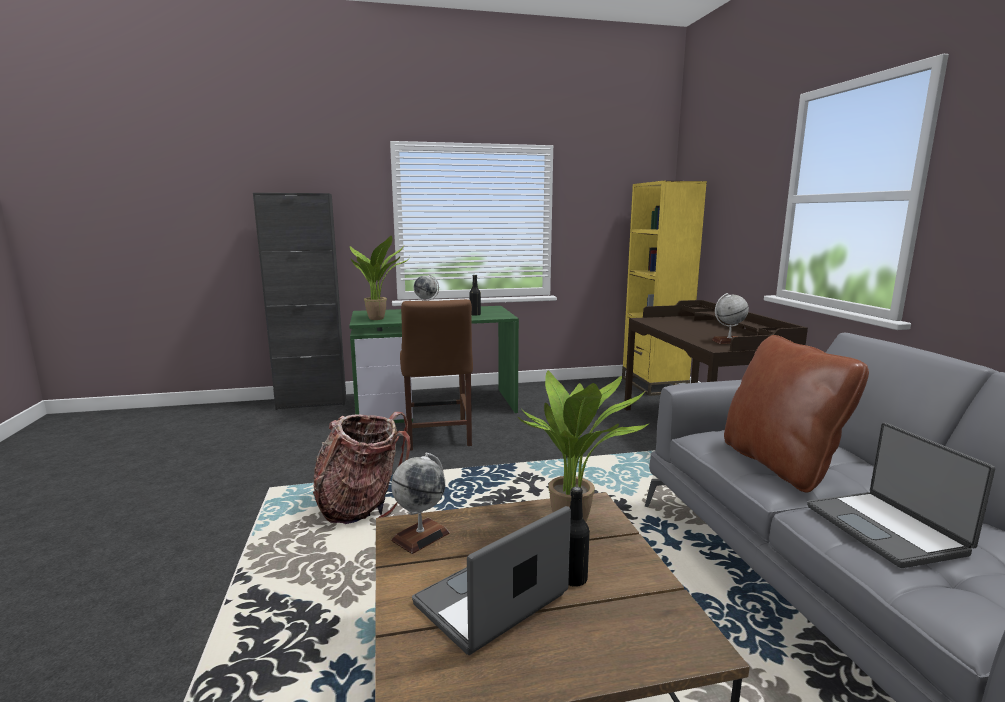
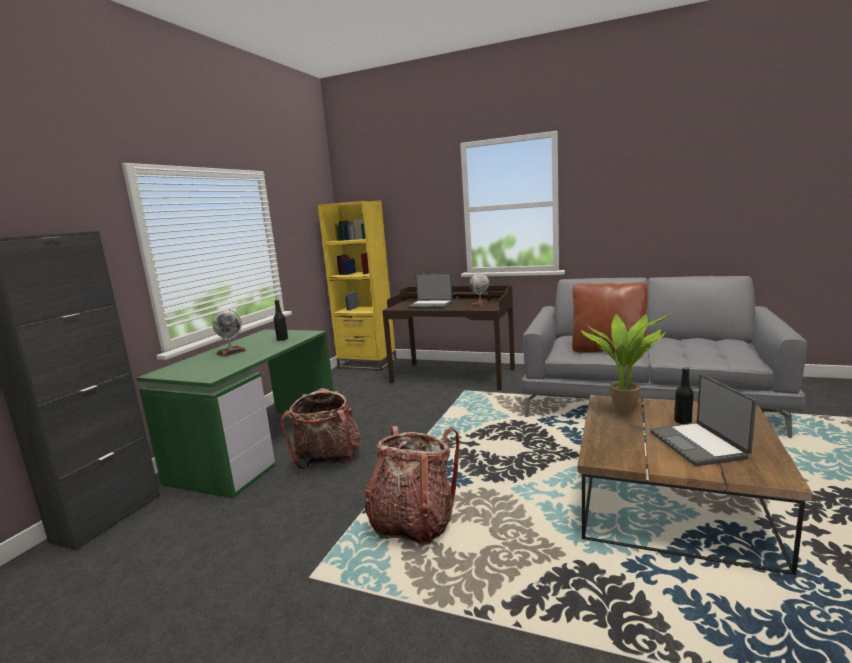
camera: 55 degrees left, 0 degrees up
(379, 319) = (212, 370): potted plant -> none
(421, 536) = (615, 453): globe -> none
(437, 437) = (328, 460): brown chair -> backpack
(886, 529) = (685, 351): laptop -> laptop (431, 305)

